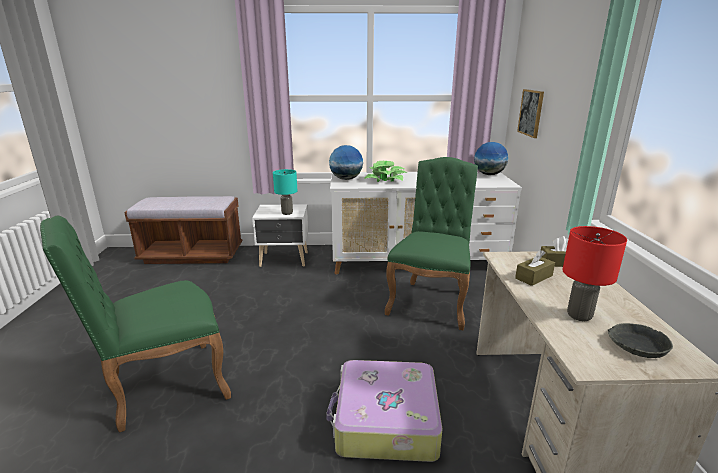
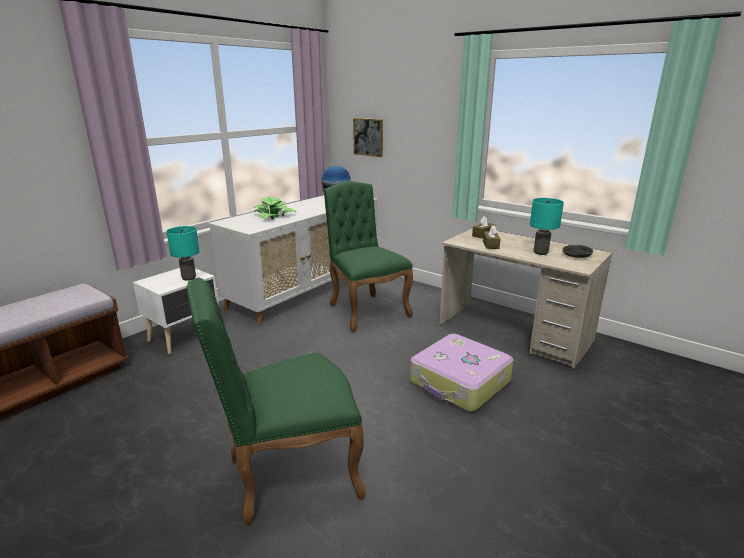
camera: 50 degrees left, 0 degrees up
(165, 387) = (290, 474): green chair -> green chair turned 60 degrees clockwise
(346, 179) = (239, 224): globe -> none
(578, 316) = (541, 253): red table lamp -> turquoise table lamp

